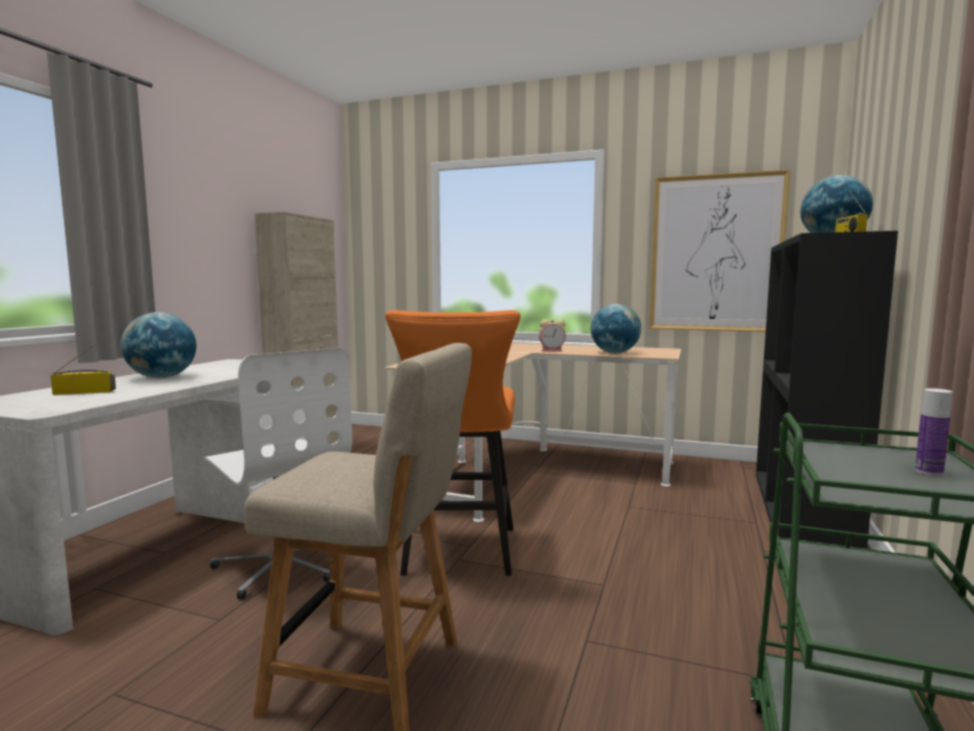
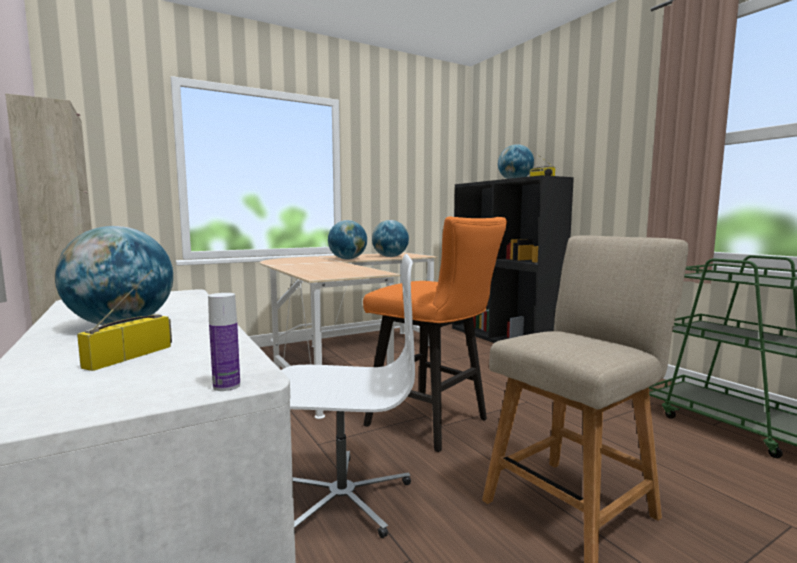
camera: 50 degrees left, 0 degrees up
(552, 351) = (348, 259): alarm clock -> globe
(715, 253) = (411, 186): picture -> none
(929, 472) = (746, 276): bottle -> bottle (226, 386)

